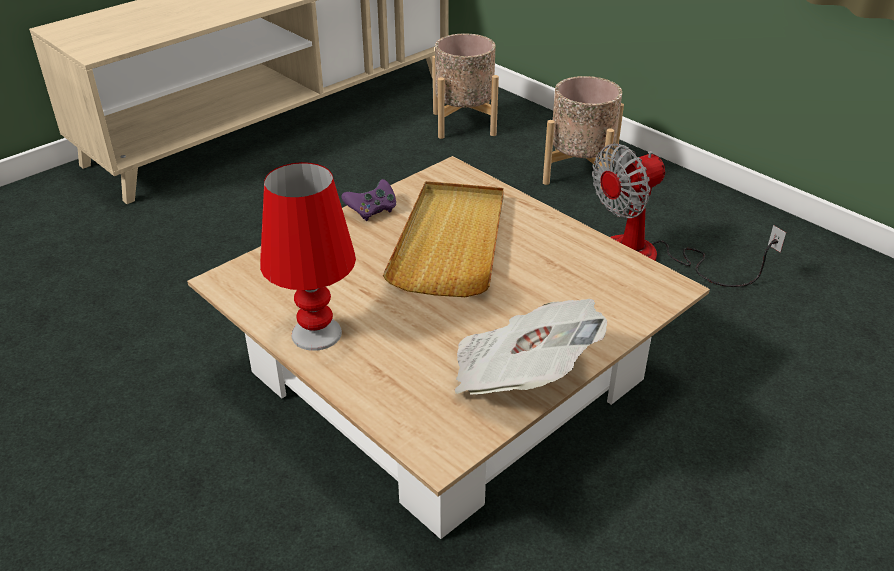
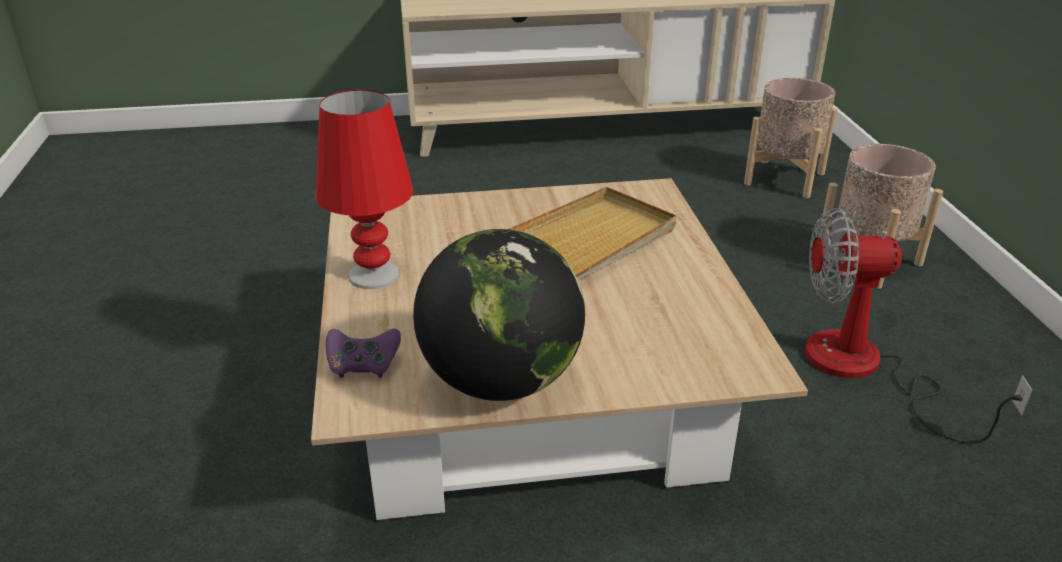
camera: 35 degrees right, 5 degrees down
(372, 211) = (538, 199): purple game controller -> purple game controller (363, 366)
(520, 375) = (500, 381): newspaper -> globe

